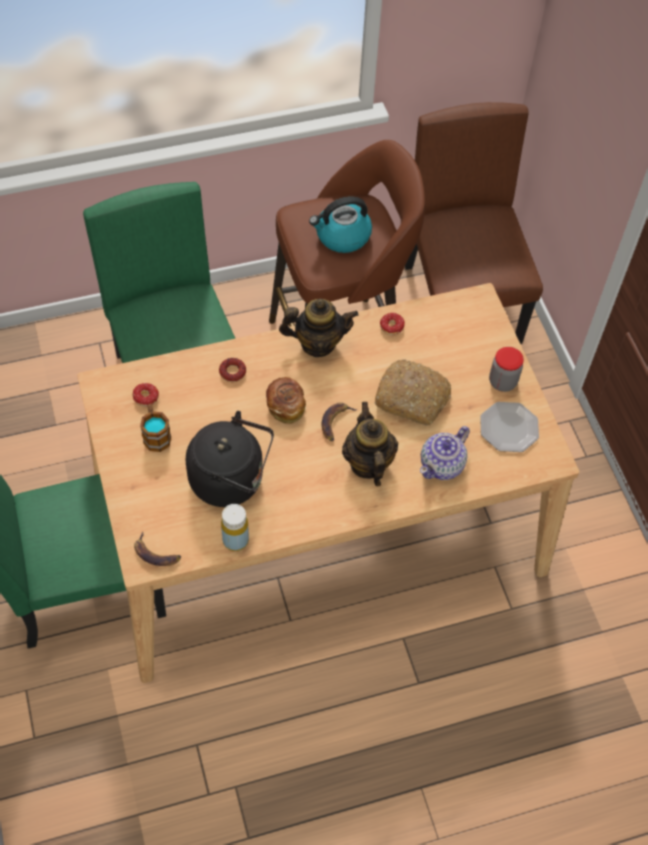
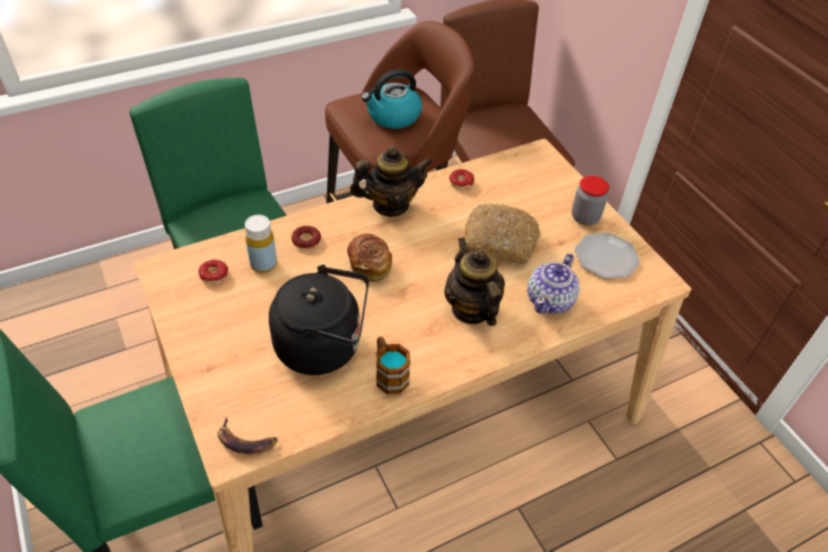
camera: 10 degrees left, 10 degrees down
(155, 434) = (229, 310): mug -> mug (389, 374)
(235, 540) = (340, 410): yellow bottle -> yellow bottle (263, 264)
(335, 422) = (426, 274): banana -> none

